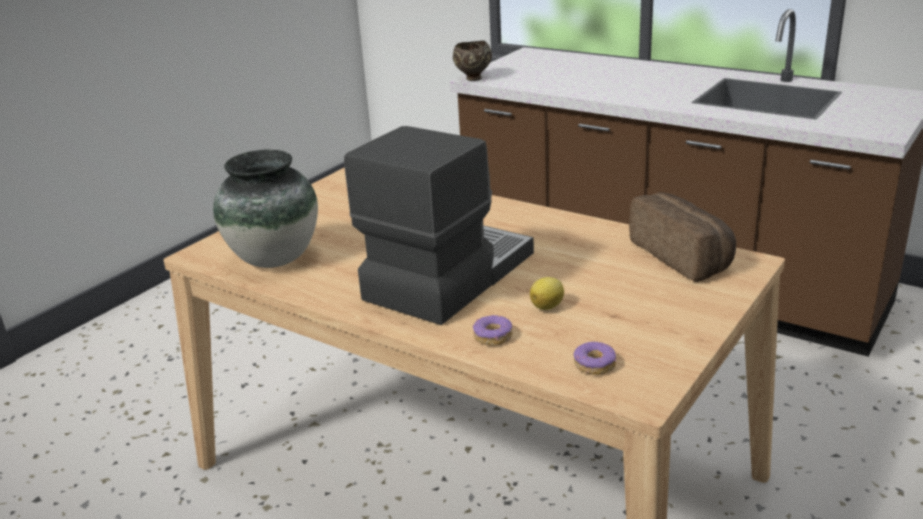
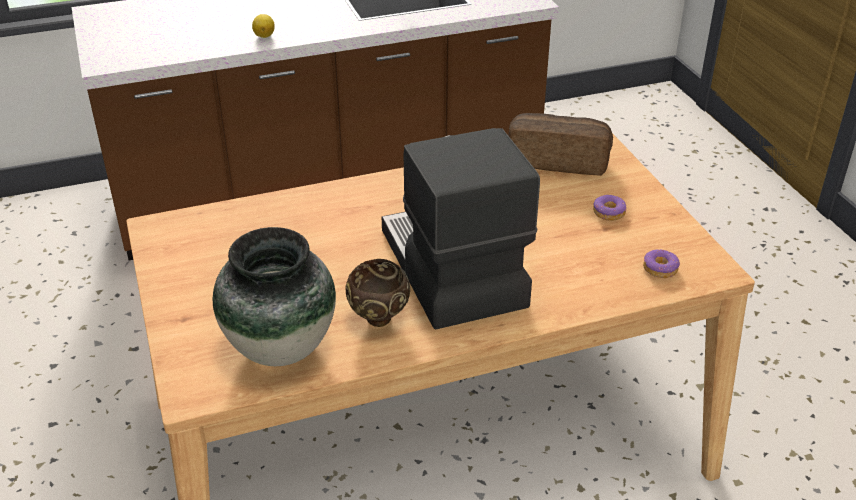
camera: 55 degrees left, 10 degrees up
(472, 79) = (104, 66): brown bowl -> brown bowl (379, 320)
(493, 337) = (574, 292): donut -> donut (609, 213)
(548, 306) = (559, 248): lemon -> lemon (264, 35)

